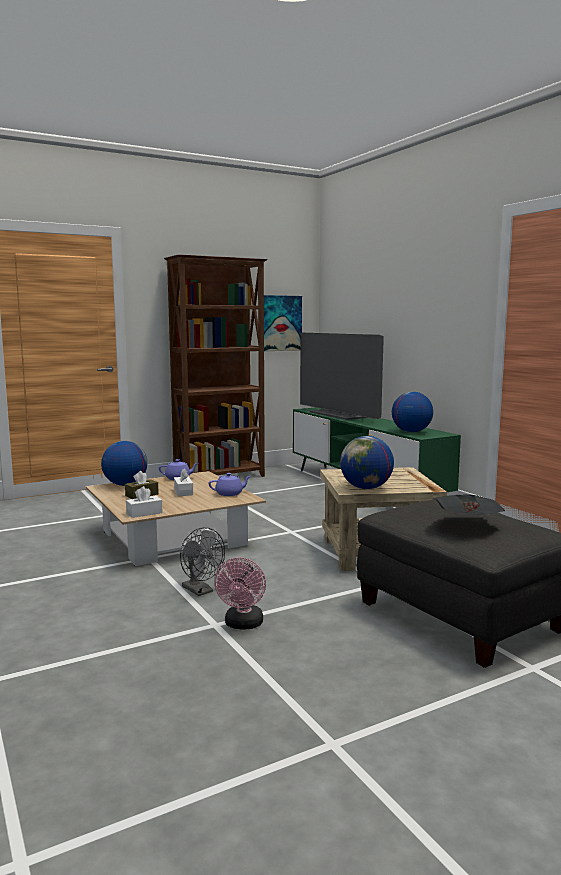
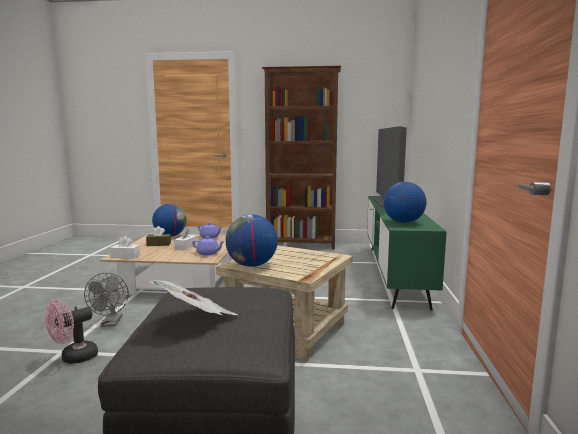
camera: 35 degrees right, 0 degrees up
(280, 323) = (368, 122): picture -> none

